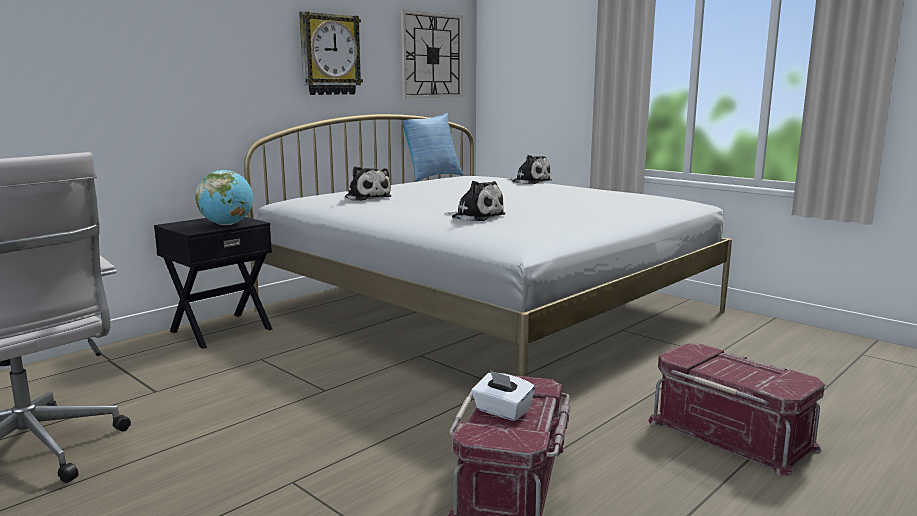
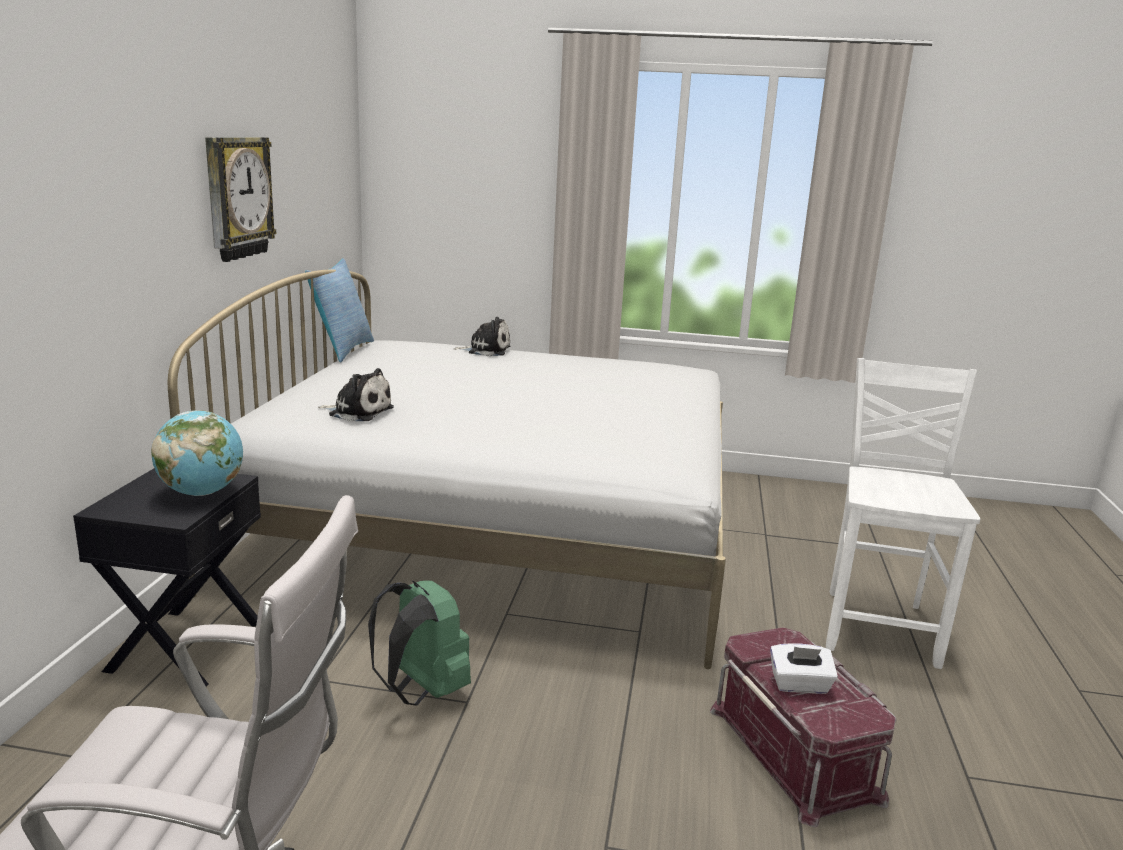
camera: 35 degrees left, 5 degrees up
(307, 378) = (422, 691): none -> green backpack
(431, 55) = (326, 182): wall clock -> none
(476, 217) = (562, 434): plush toy -> none
(732, 434) = (879, 626): red storage box -> white chair

